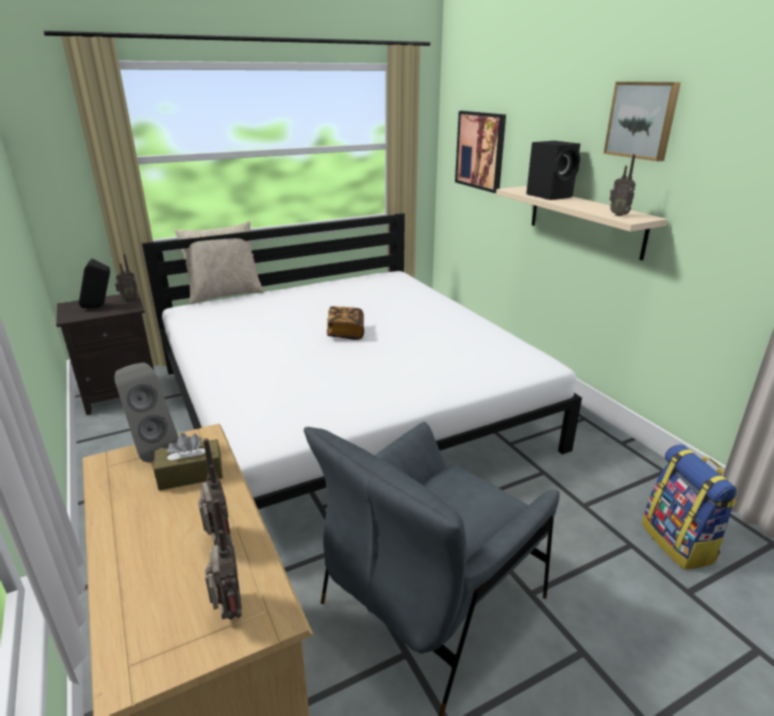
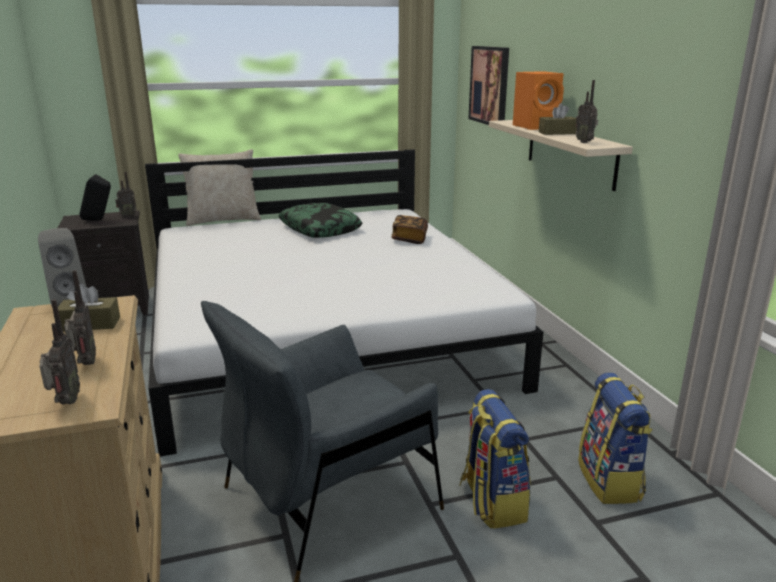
camera: 10 degrees right, 5 degrees down
(329, 300) = (320, 229): none -> pillow
(346, 332) = (319, 256): book -> book (409, 238)
(550, 196) = (536, 127): black speaker -> orange speaker
(579, 203) = (557, 133): none -> brown tissue box
(586, 582) = (491, 501): none -> backpack
(642, 120) = (611, 47): picture -> none

